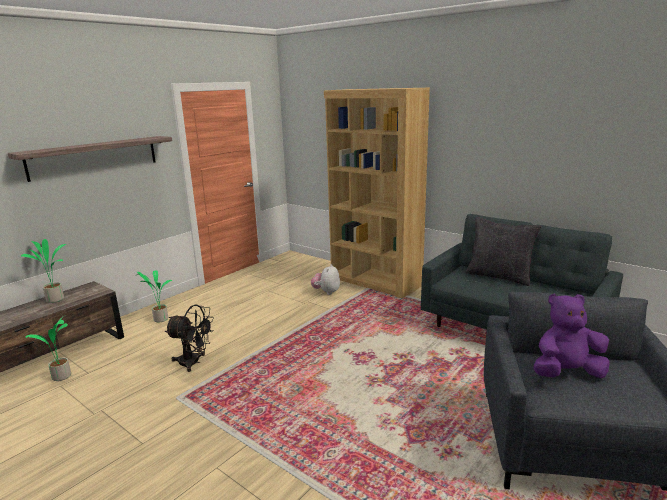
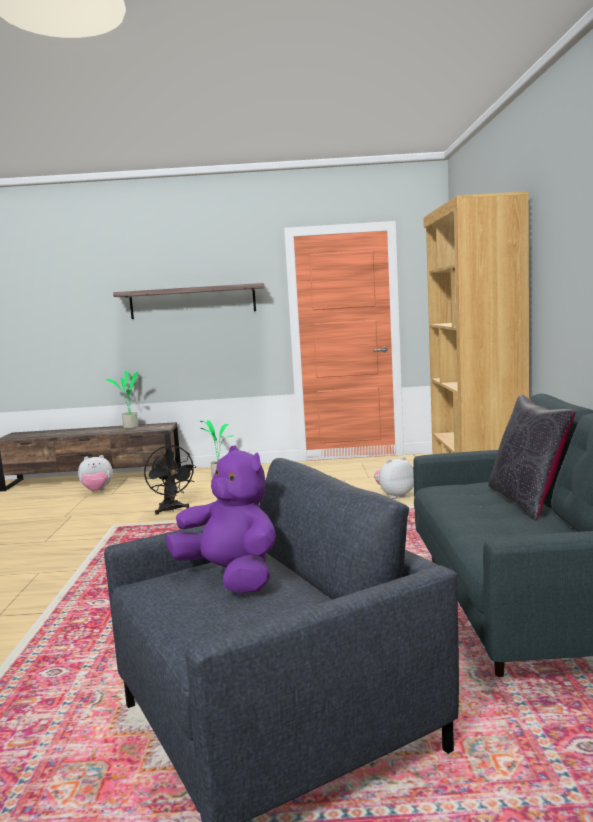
camera: 50 degrees right, 10 degrees down
(61, 377) = (97, 491): potted plant -> plush toy

